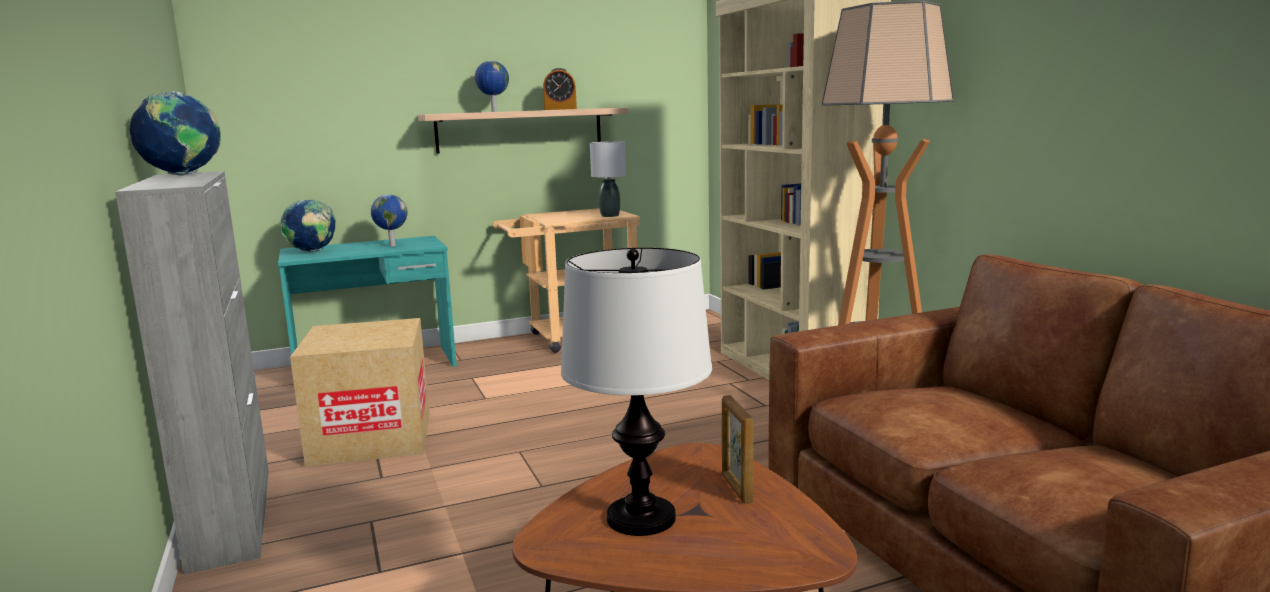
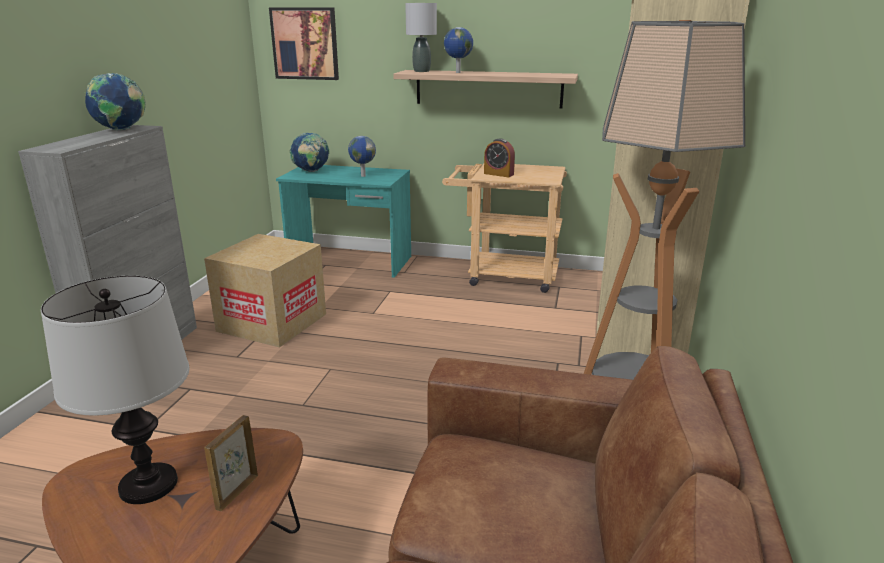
camera: 35 degrees right, 10 degrees up
(273, 88) = (305, 43): none -> picture
(560, 109) = (515, 74): alarm clock -> alarm clock (498, 174)
(609, 215) = (537, 178): grey table lamp -> grey table lamp (421, 71)

